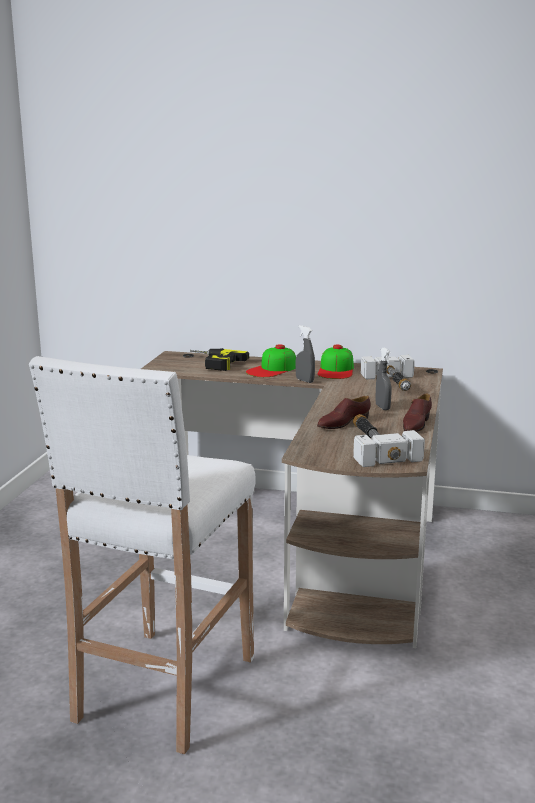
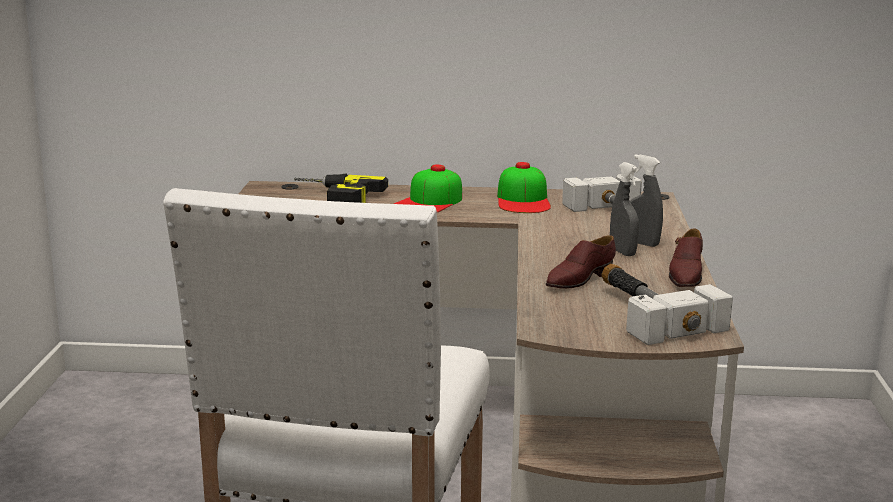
camera: 10 degrees left, 0 degrees up
(304, 380) = (486, 217): grey spray bottle -> grey spray bottle (642, 243)

